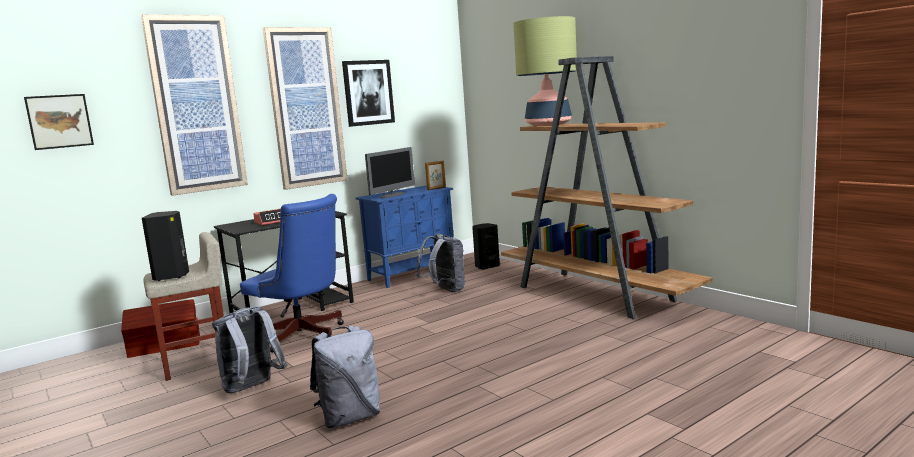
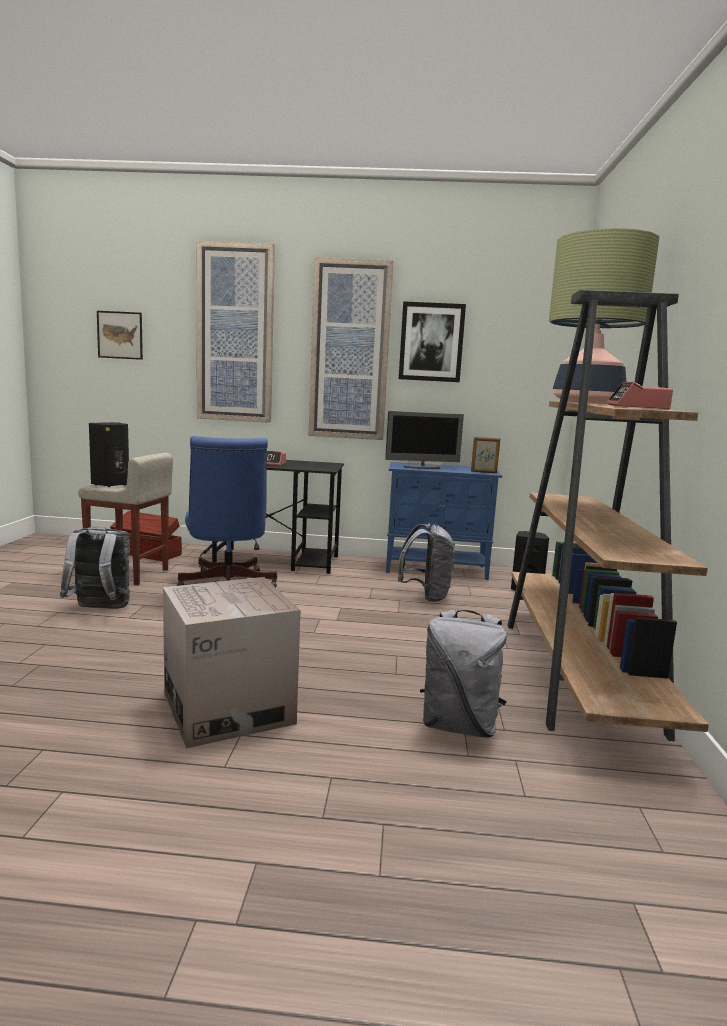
camera: 40 degrees right, 0 degrees up
(350, 418) = (74, 670): grey backpack -> grey backpack (459, 726)
(491, 383) = (228, 709): none -> cardboard box
(625, 124) = (637, 407): none -> alarm clock

